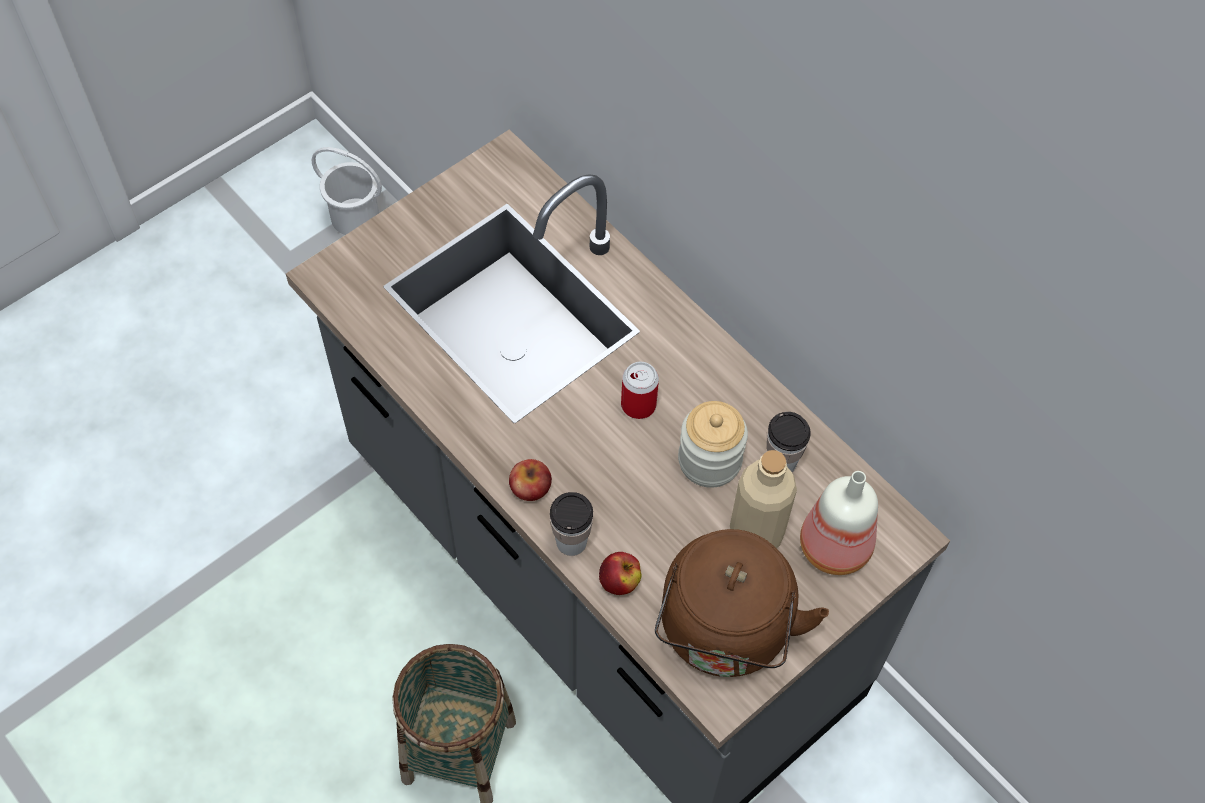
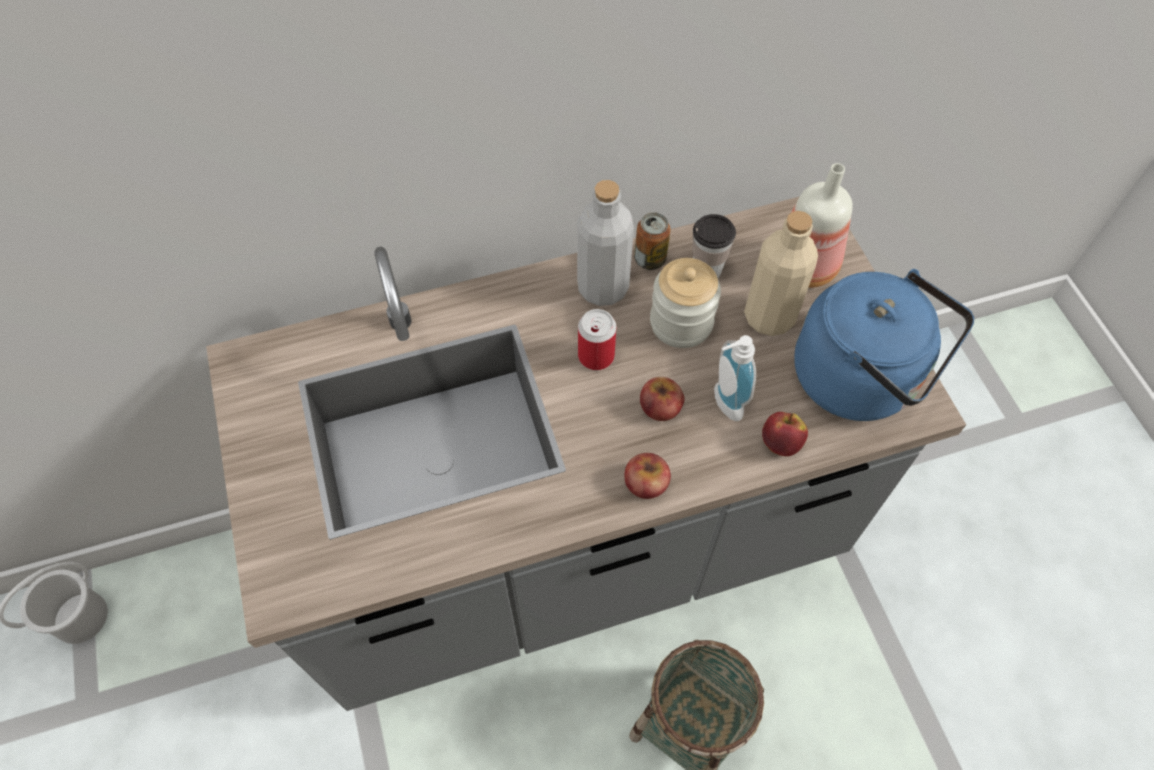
camera: 65 degrees left, 0 degrees up
(571, 542) = (722, 468): cup -> none
(611, 473) = (660, 406): none -> apple
(638, 522) = (723, 404): none -> soap dispenser
(715, 383) = (603, 287): none -> grey bottle
(724, 634) = (861, 379): brown kettle -> blue kettle
(769, 410) = (650, 259): none -> can

